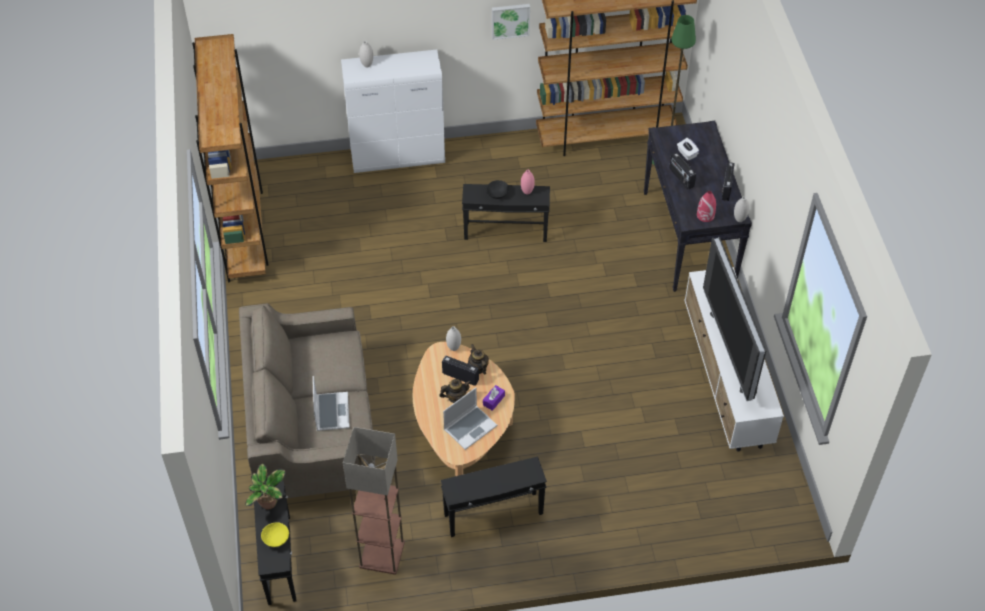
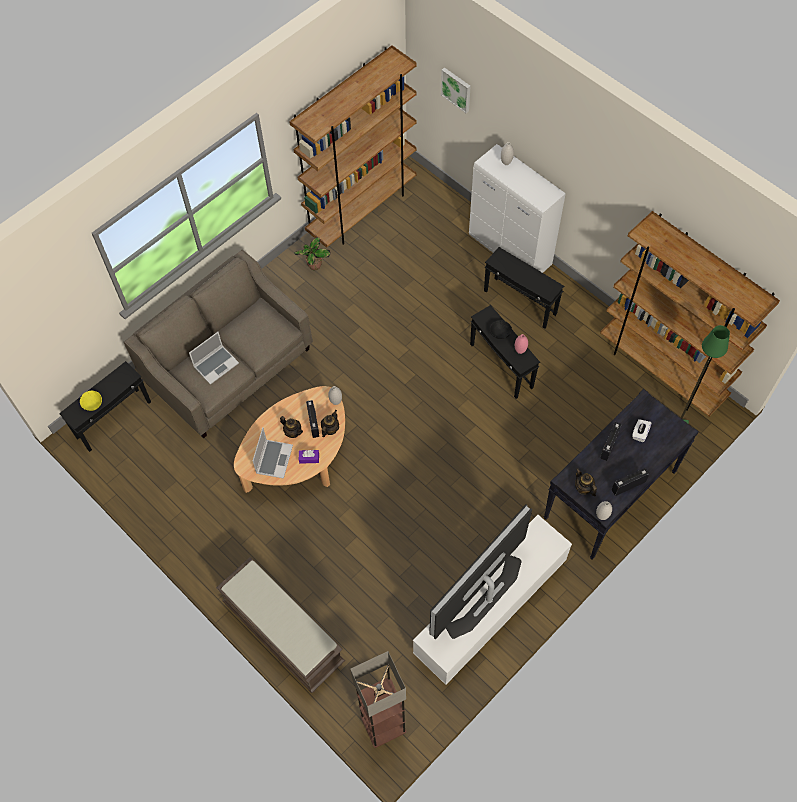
camera: 55 degrees right, 10 degrees up
(269, 503) = (117, 380): potted plant -> potted plant (314, 266)
(382, 555) = (159, 478): floor lamp -> floor lamp (383, 725)
(470, 427) = (274, 459): laptop -> laptop turned 90 degrees counterclockwise
(493, 515) = (240, 526): black side table -> black side table (519, 303)
(510, 20) = (626, 216): picture -> picture (456, 89)
(630, 542) = (282, 633): none -> brown bench
(705, 215) = (583, 488): red vase -> teapot

